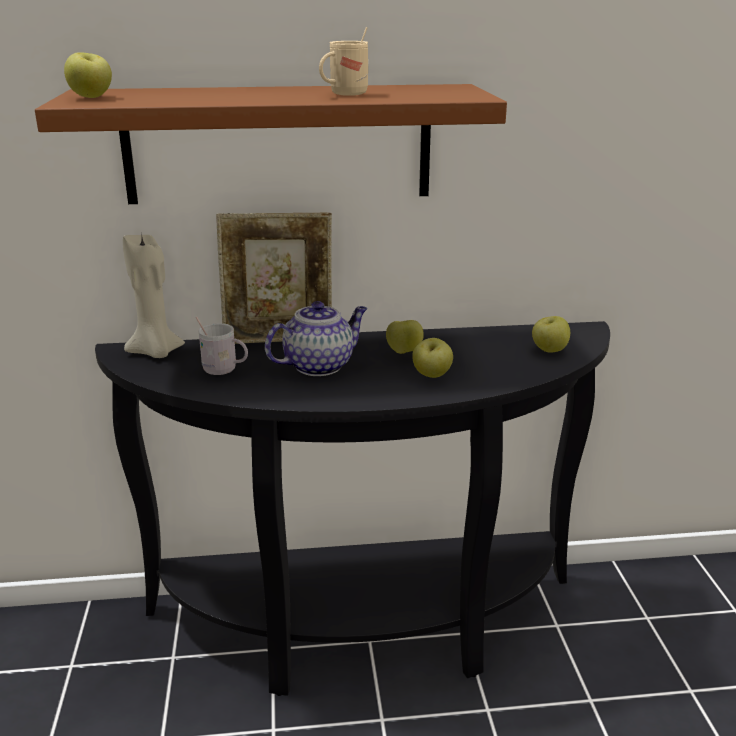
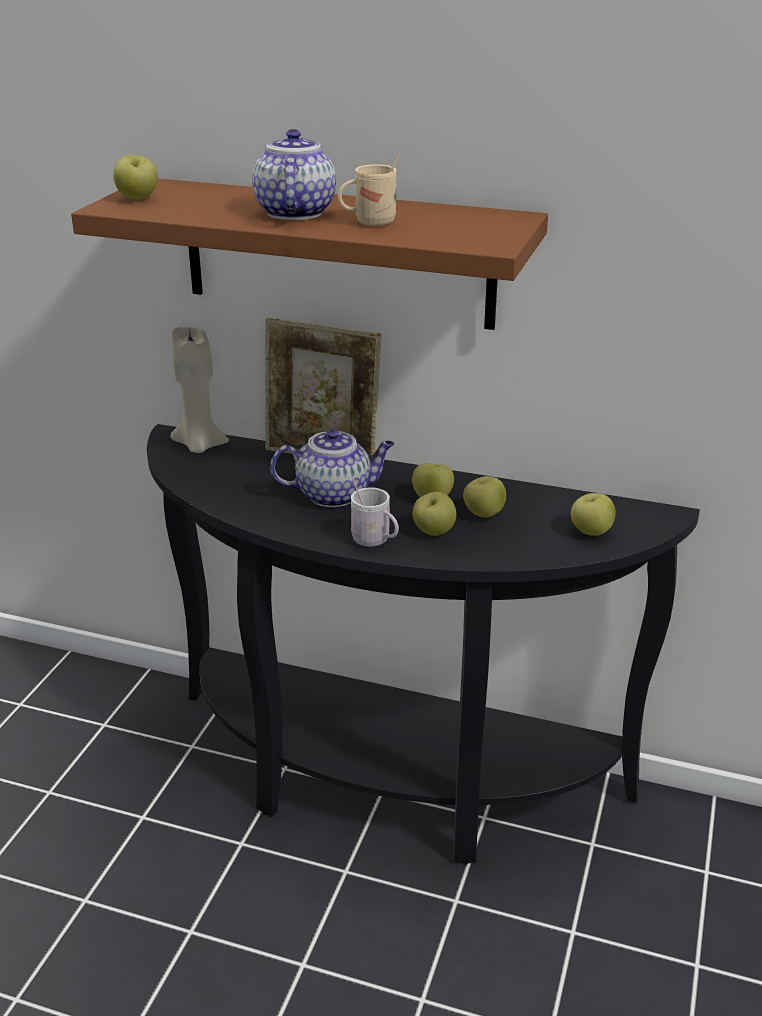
camera: 25 degrees right, 5 degrees up
(224, 371) = (243, 480): white mug -> white mug (375, 542)
(263, 94) = (294, 212): none -> teapot
(456, 355) = (483, 514): none -> apple

